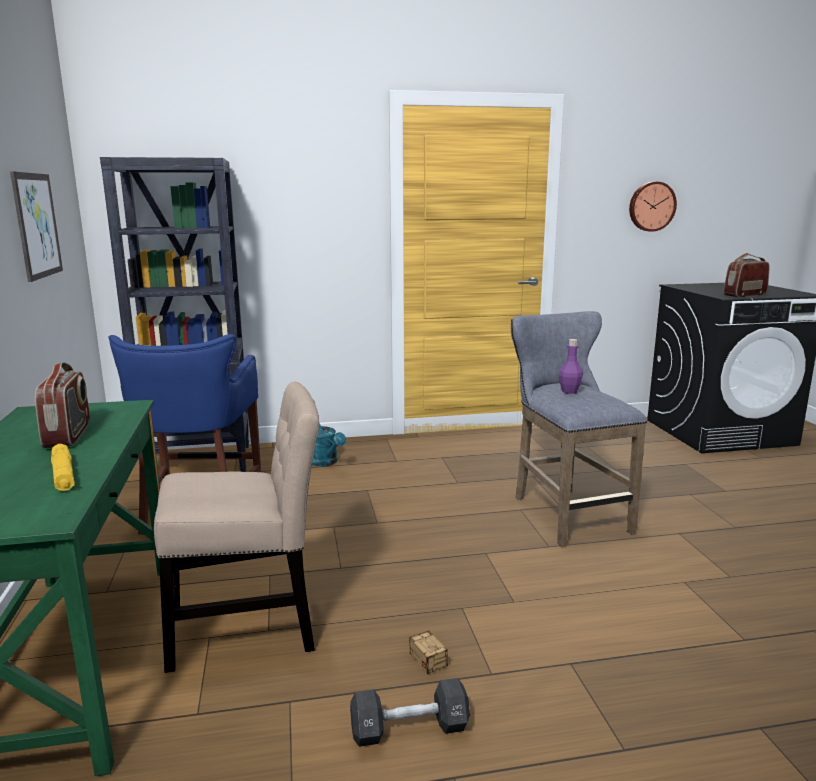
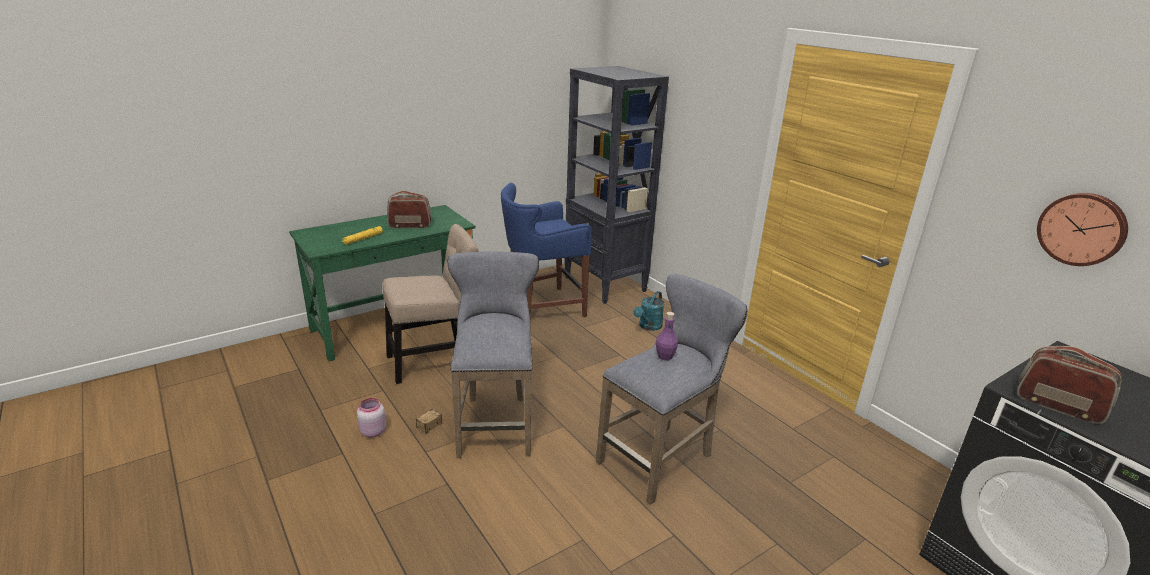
camera: 65 degrees right, 10 degrees up
(37, 225) = (521, 108): picture -> none
(68, 435) = (410, 225): radio -> radio turned 150 degrees counterclockwise
(250, 628) = (435, 361): beige chair -> beige chair turned 75 degrees counterclockwise
(409, 729) = (372, 432): black dumbbell -> pink jar
(451, 599) = (495, 422): none -> grey stool

